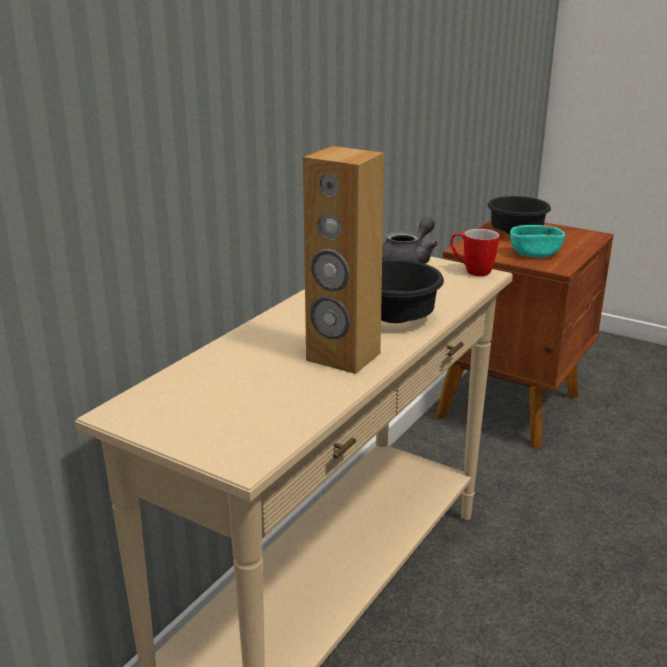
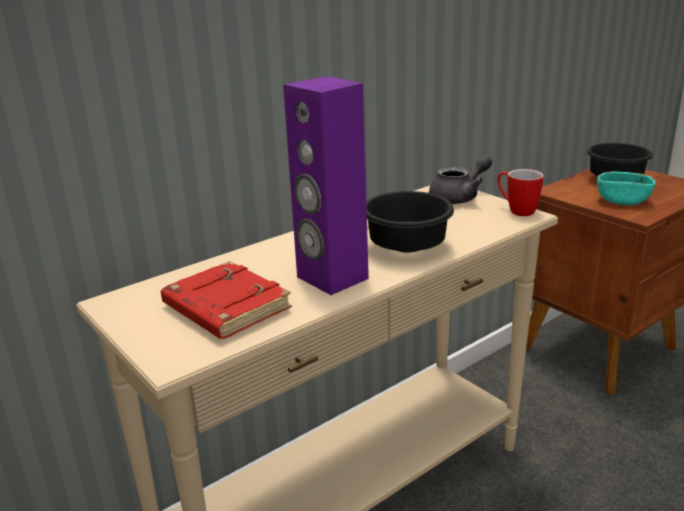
camera: 20 degrees right, 0 degrees up
(254, 401) = (224, 308): none -> red book
(343, 357) = (331, 278): brown speaker -> purple speaker

